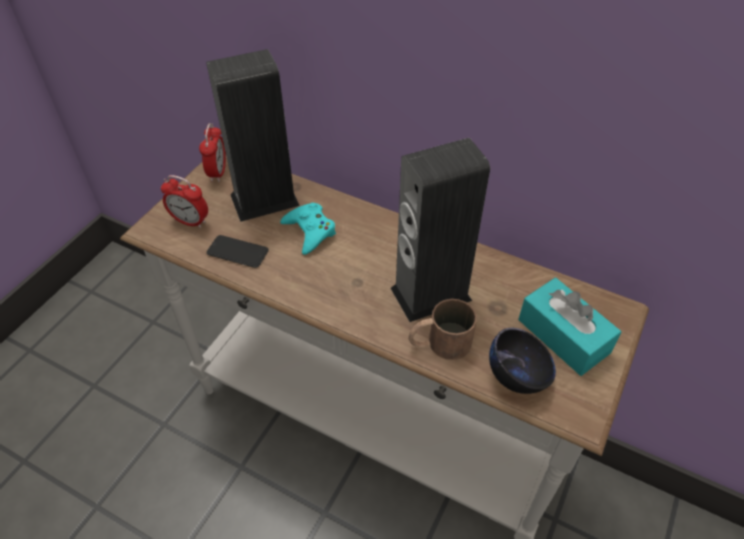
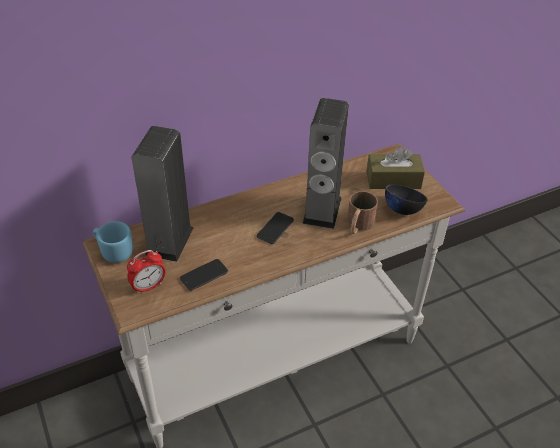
camera: 55 degrees left, 5 degrees down
(218, 172) = (114, 251): alarm clock -> blue mug
(310, 231) = (222, 234): turquoise game controller -> none
(359, 269) = (275, 228): none -> phone
(563, 336) = (393, 180): turquoise tissue box -> brown tissue box

